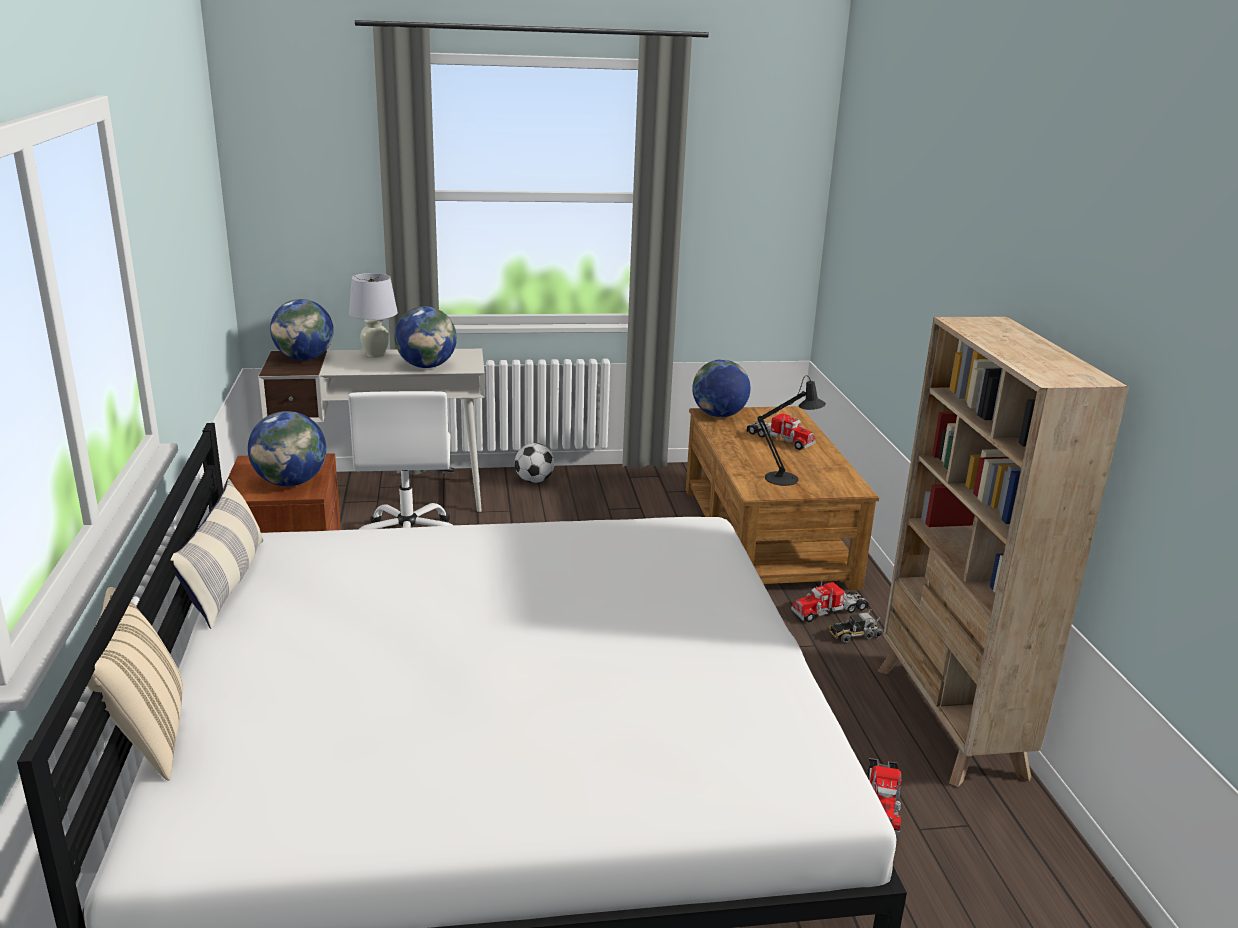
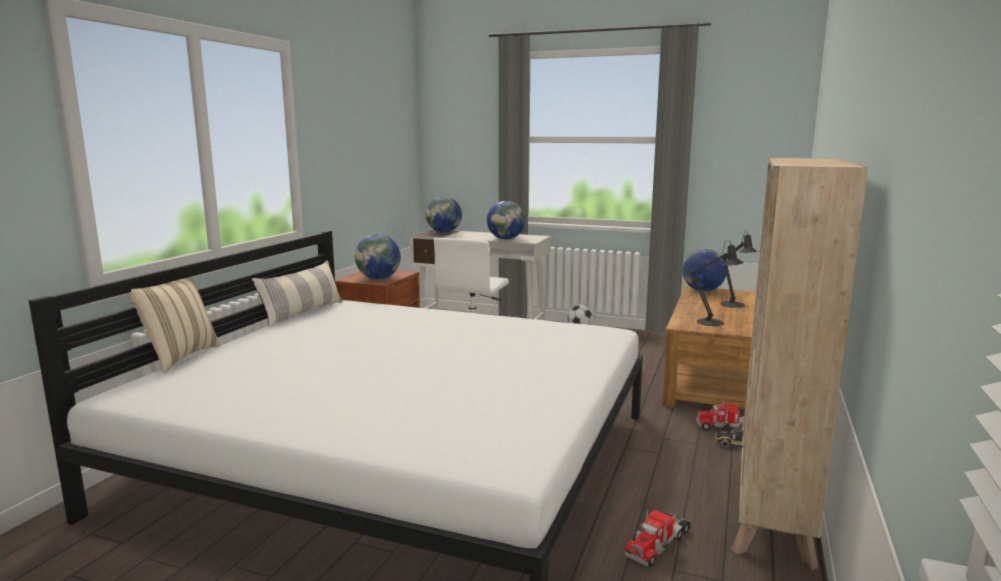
camera: 30 degrees right, 10 degrees down
(375, 354) = (484, 233): white table lamp -> none
(779, 439) = (735, 305): toy truck -> black table lamp

